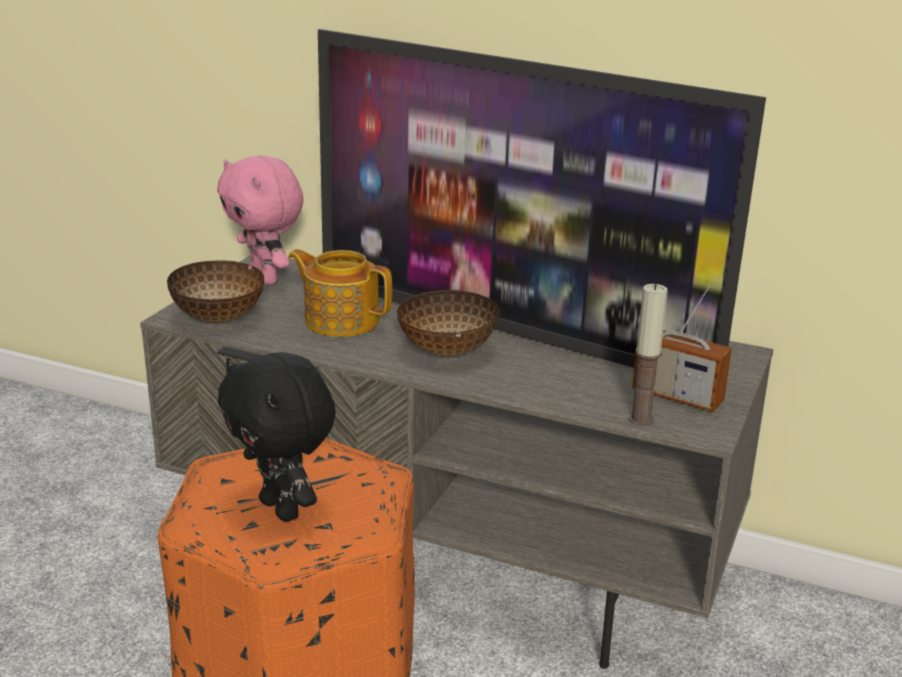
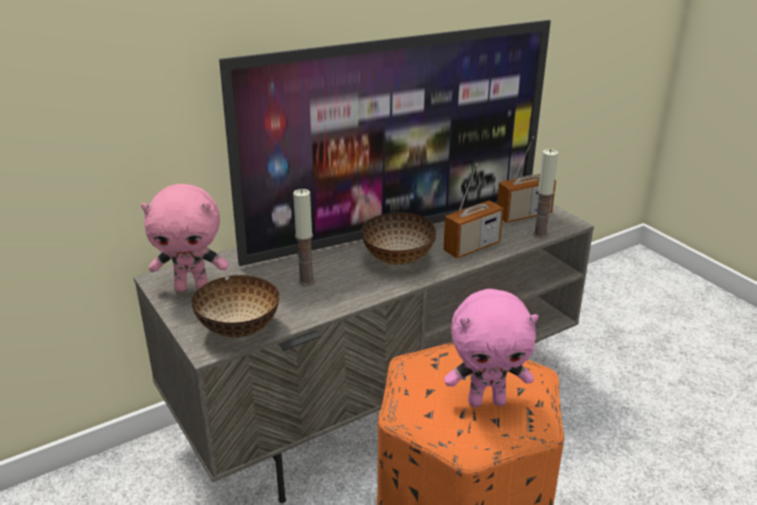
camera: 55 degrees left, 5 degrees up
(283, 509) = (487, 401): black plush toy -> pink plush toy
(341, 320) = (306, 280): teapot -> candle
(538, 385) = (472, 247): none -> radio

